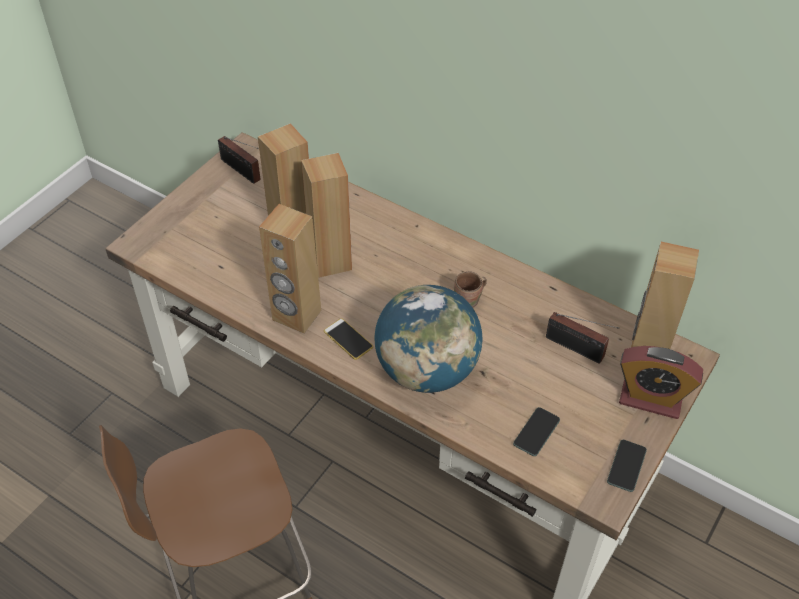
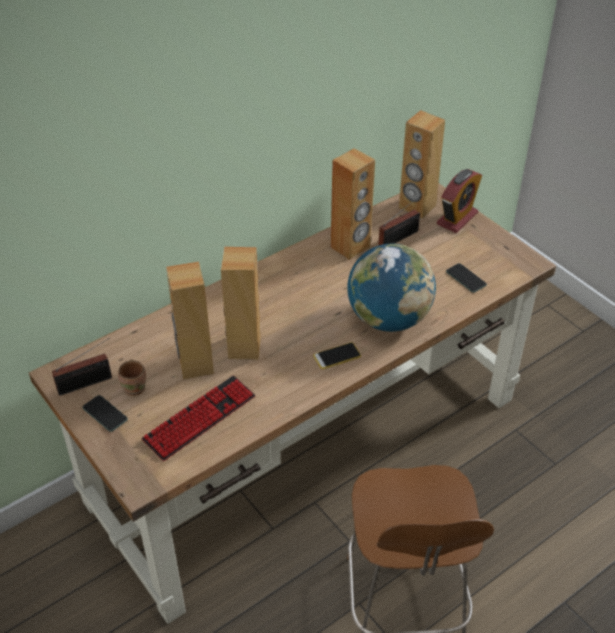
camera: 70 degrees left, 5 degrees down
(224, 258) = (200, 418): none -> keyboard
(296, 316) = (296, 383): brown speaker -> brown speaker (350, 247)
(469, 302) = (330, 278): brown mug -> brown mug (135, 388)
(626, 466) = (507, 246): phone -> phone (105, 414)

